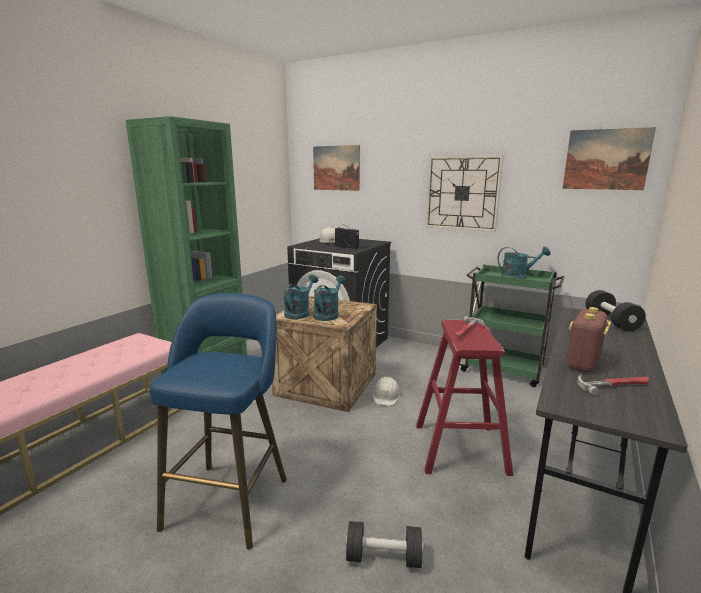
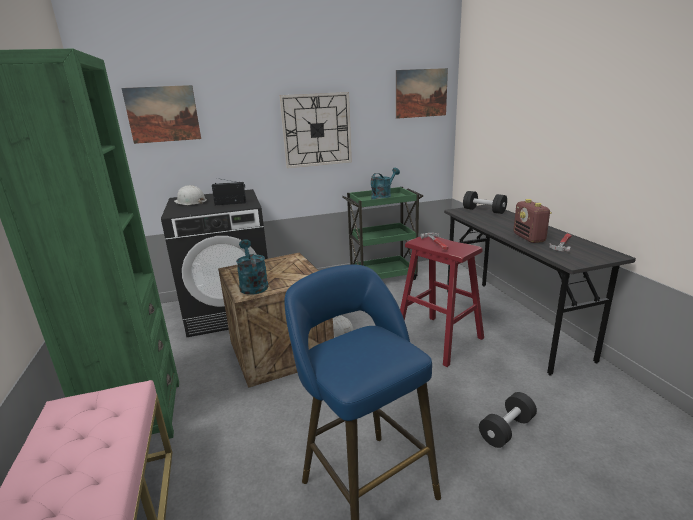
camera: 45 degrees left, 5 degrees up
(328, 314) = (282, 276): turquoise watering can -> none

